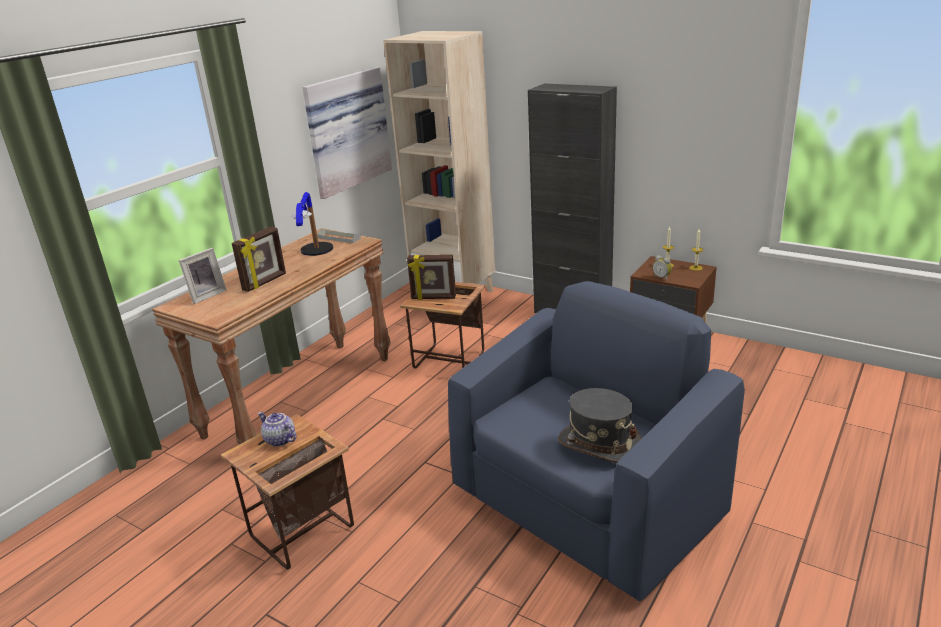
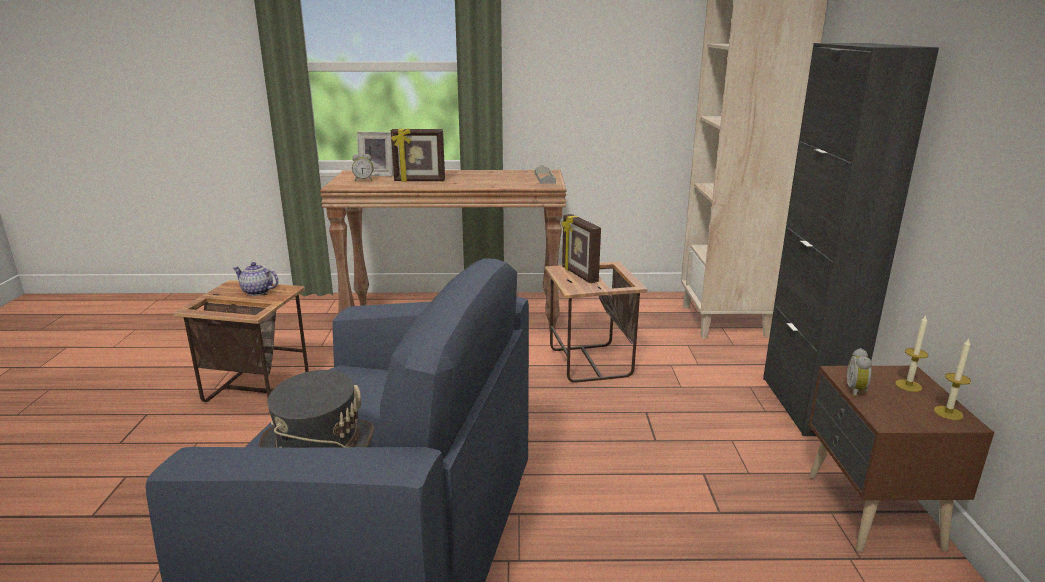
camera: 55 degrees right, 5 degrees down
(217, 304) = (363, 180): none -> alarm clock
(279, 440) = (257, 292): teapot -> teapot turned 75 degrees counterclockwise
(314, 256) = (493, 180): table lamp -> none
(345, 131) = (650, 80): picture -> none

